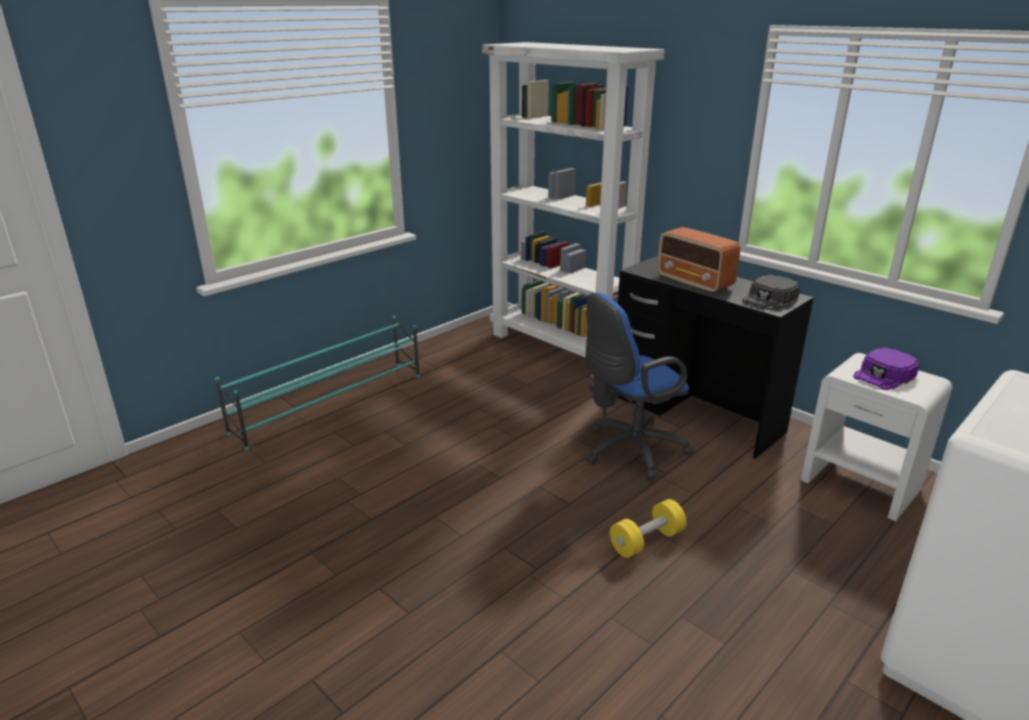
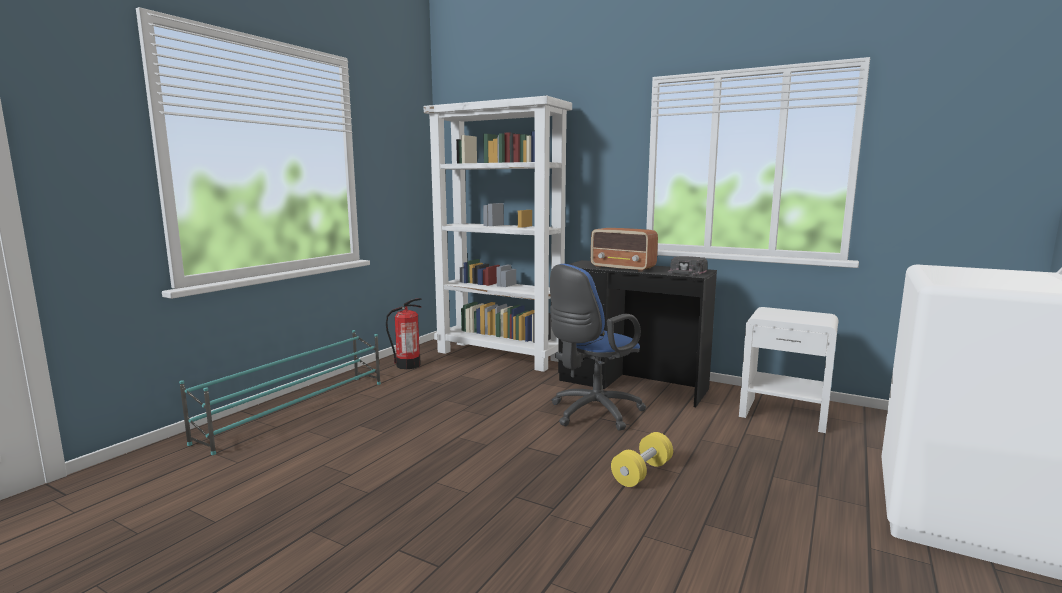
camera: 15 degrees left, 15 degrees down
(455, 352) = (408, 365): none -> fire extinguisher
(884, 375) = (790, 315): purple cap -> none

